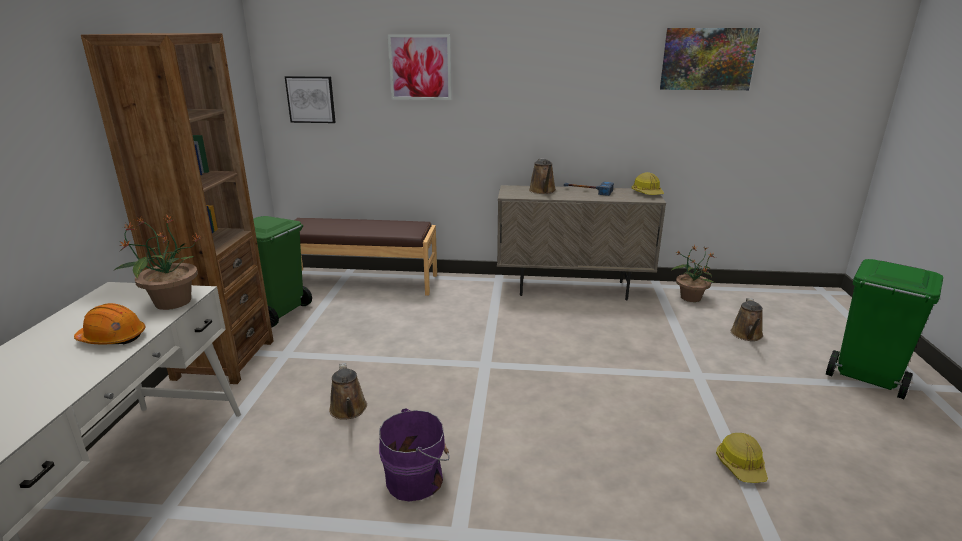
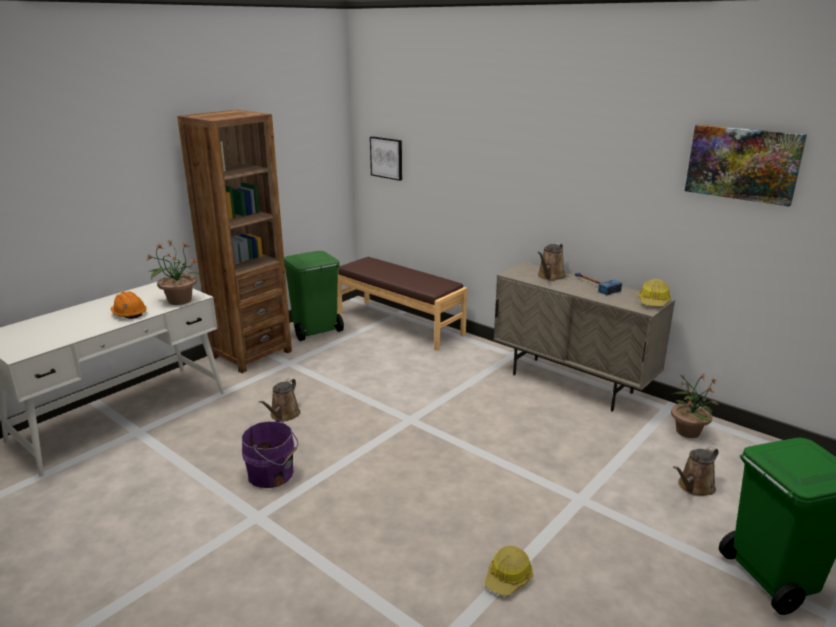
camera: 35 degrees right, 0 degrees up
(420, 67) = (466, 140): picture -> none

